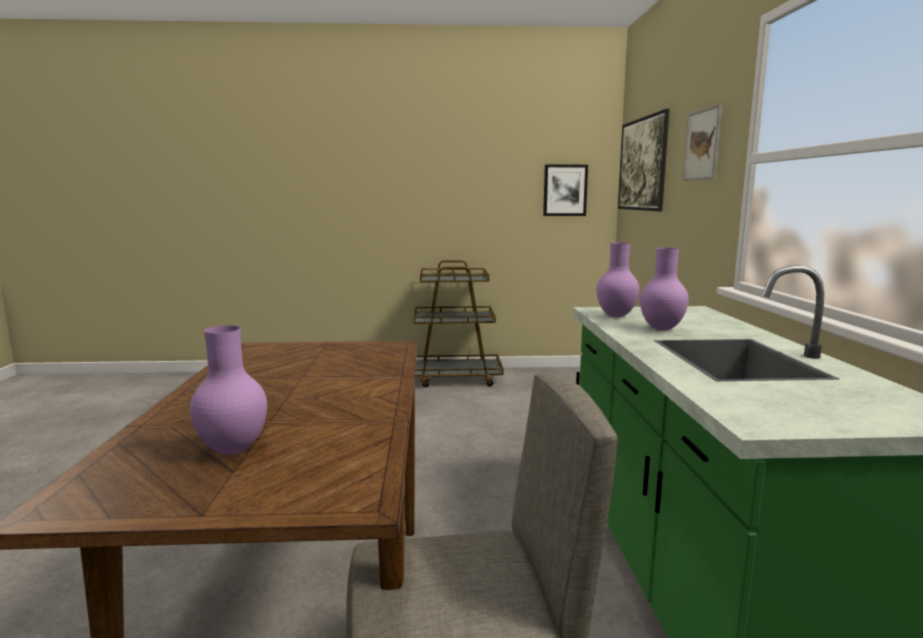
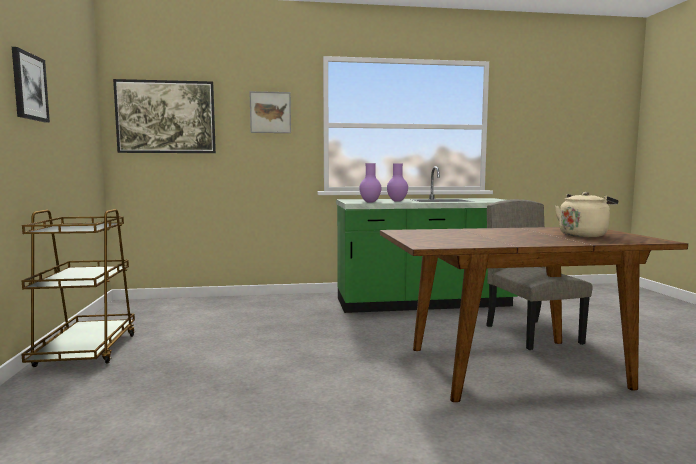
camera: 95 degrees left, 5 degrees down
(232, 451) = (584, 235): purple vase -> beige kettle
(565, 190) = (84, 132): picture -> picture (29, 87)

